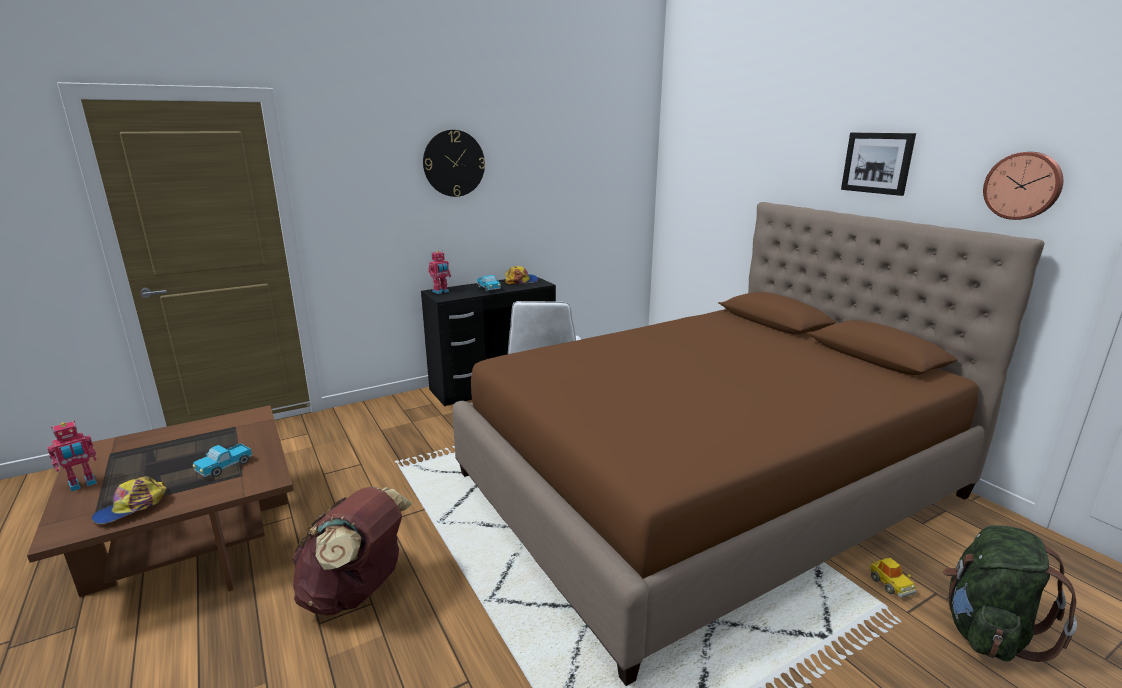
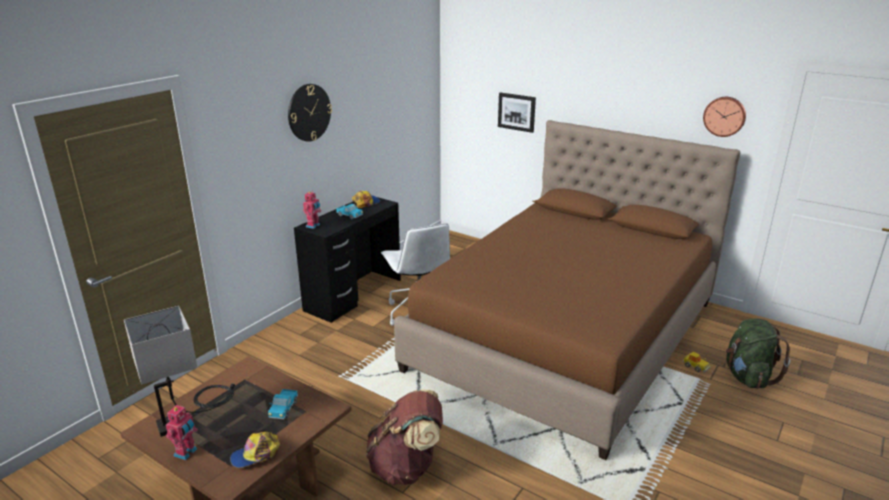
camera: 25 degrees left, 5 degrees up
(132, 508) = (256, 455): cap -> cap turned 45 degrees clockwise
(147, 446) = (193, 413): none -> table lamp
(877, 163) = (633, 96): picture -> picture (517, 112)

